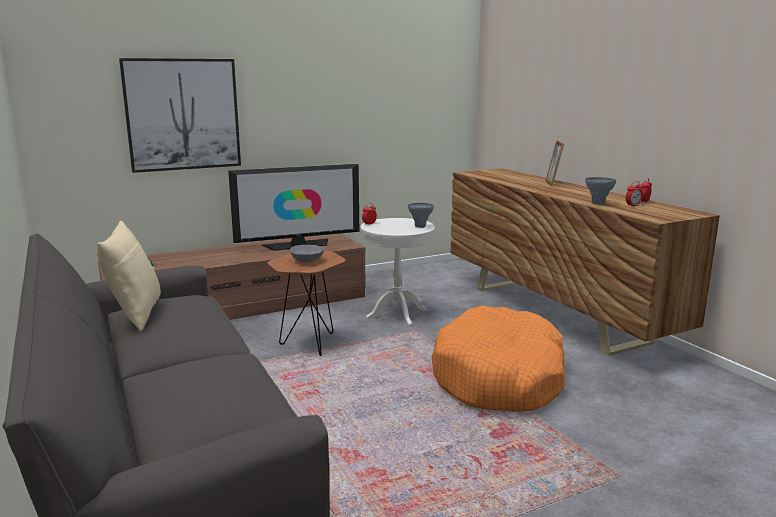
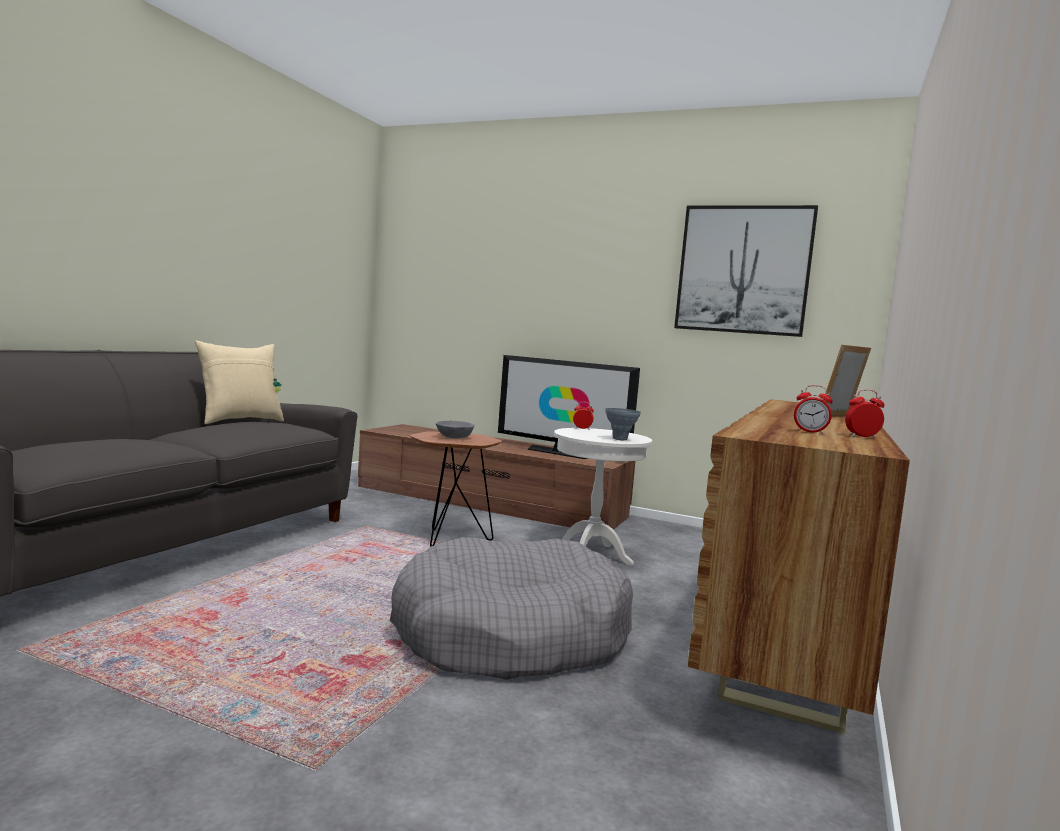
camera: 50 degrees right, 10 degrees down
(183, 114) = (493, 299): picture -> picture (743, 270)
(499, 378) = (510, 635): orange dog bed -> grey dog bed
(598, 203) = (768, 423): grey vase -> none

